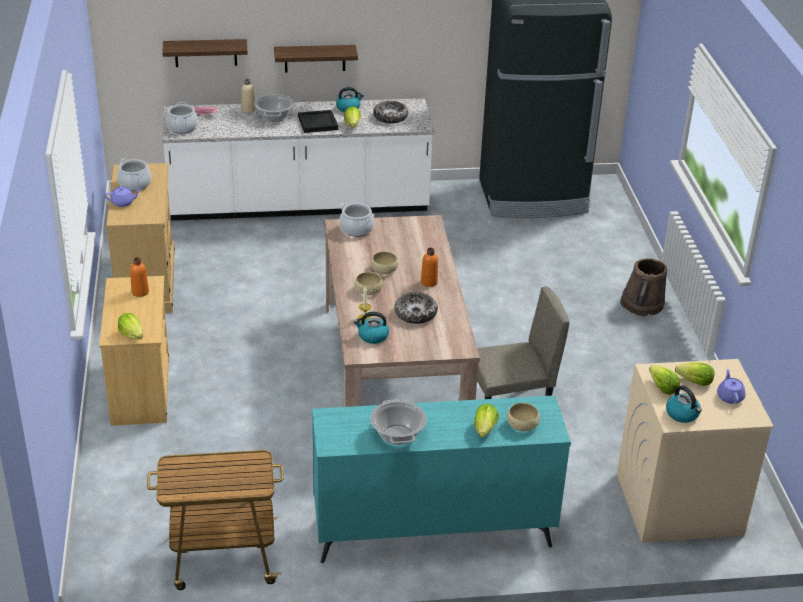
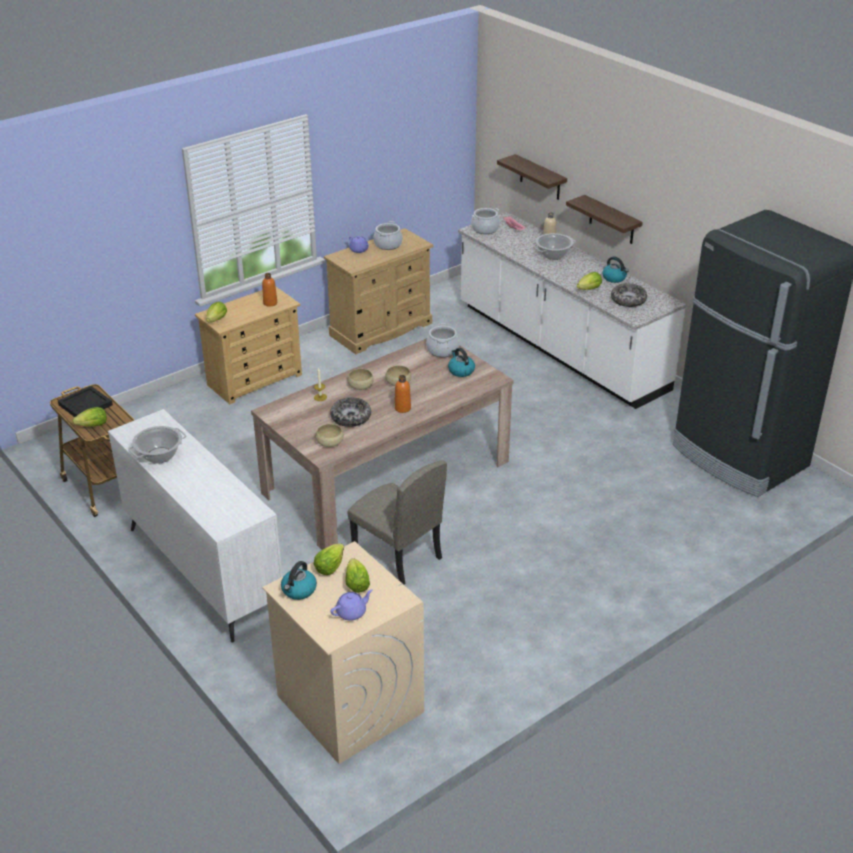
camera: 60 degrees right, 0 degrees up
(317, 123) = (570, 274): black tray -> black tray (85, 404)
(372, 336) = (299, 409): kettle -> kettle (460, 371)
(432, 532) = (203, 570): turquoise dresser -> white dresser
(485, 429) = (199, 493): lettuce -> lettuce (93, 426)
(522, 424) = (220, 510): beige bowl -> beige bowl (330, 442)
(642, 304) = (640, 583): brown bucket -> none

